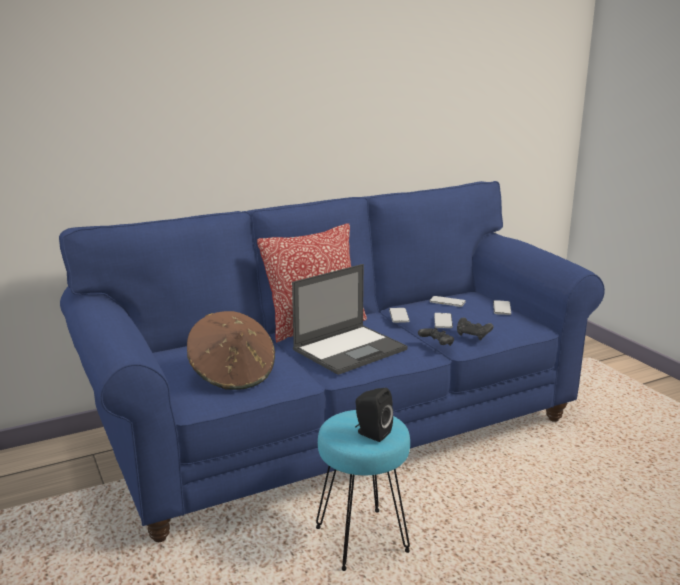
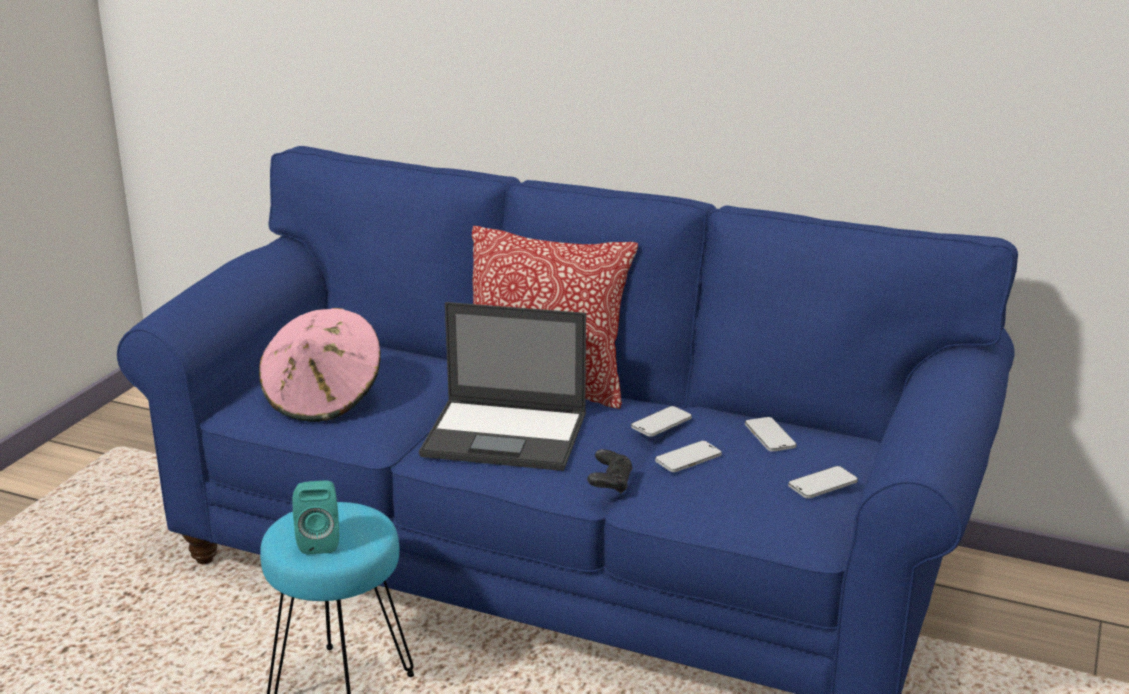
camera: 50 degrees right, 5 degrees up
(232, 375) = (323, 399): brown hat -> pink hat
(371, 433) = (319, 541): black speaker -> turquoise speaker
(473, 335) = (676, 497): black game controller -> none

